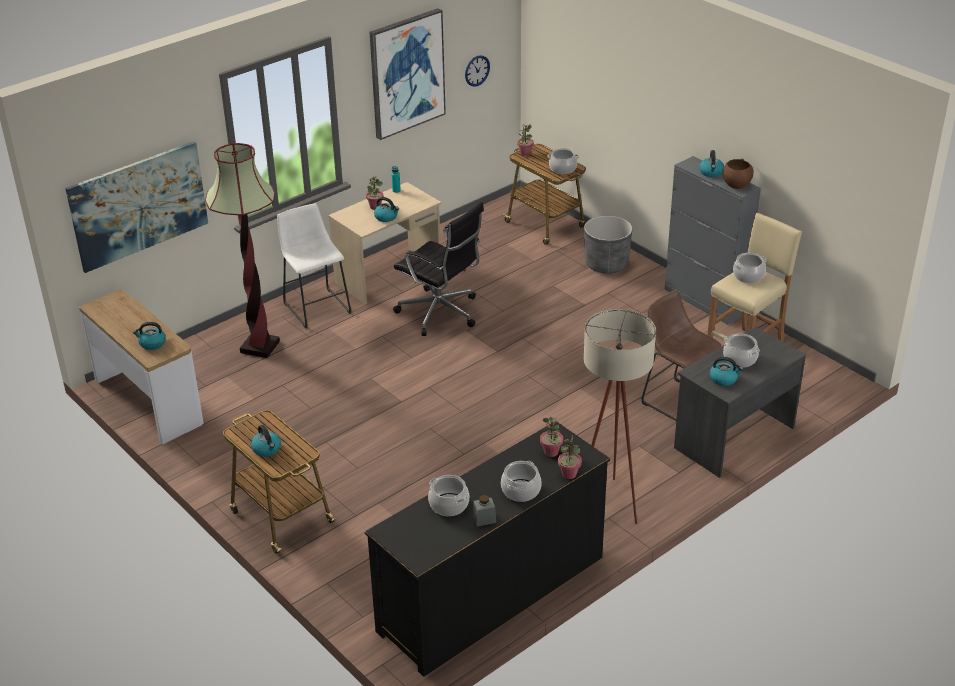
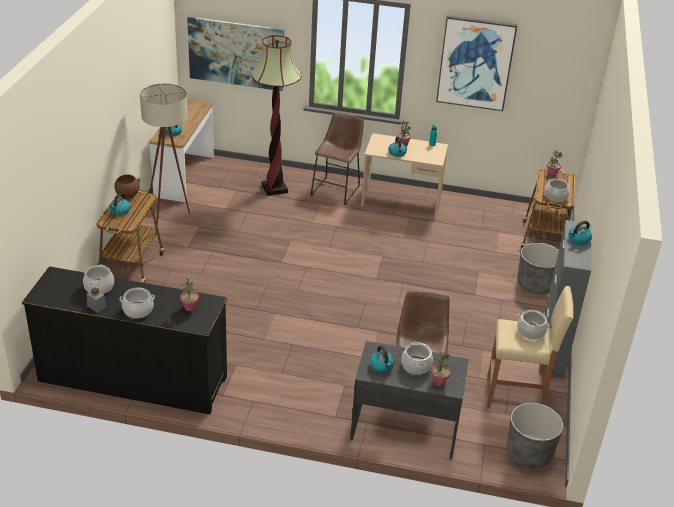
camera: 50 degrees right, 0 degrees up
(316, 306) = (337, 189): white stool -> brown stool
(441, 313) = (387, 238): black office chair -> none
(477, 70) = (547, 92): wall clock -> none
(569, 474) = (173, 324): potted plant -> potted plant (439, 382)
(609, 499) = (273, 393): beige floor lamp -> beige floor lamp (169, 217)
(736, 185) = (577, 257): brown bowl -> brown bowl (127, 195)
(821, 381) = (529, 453): none -> grey planter

